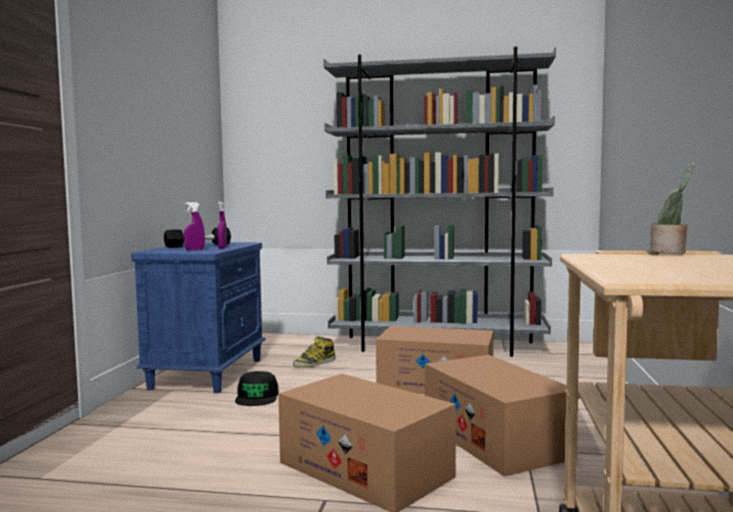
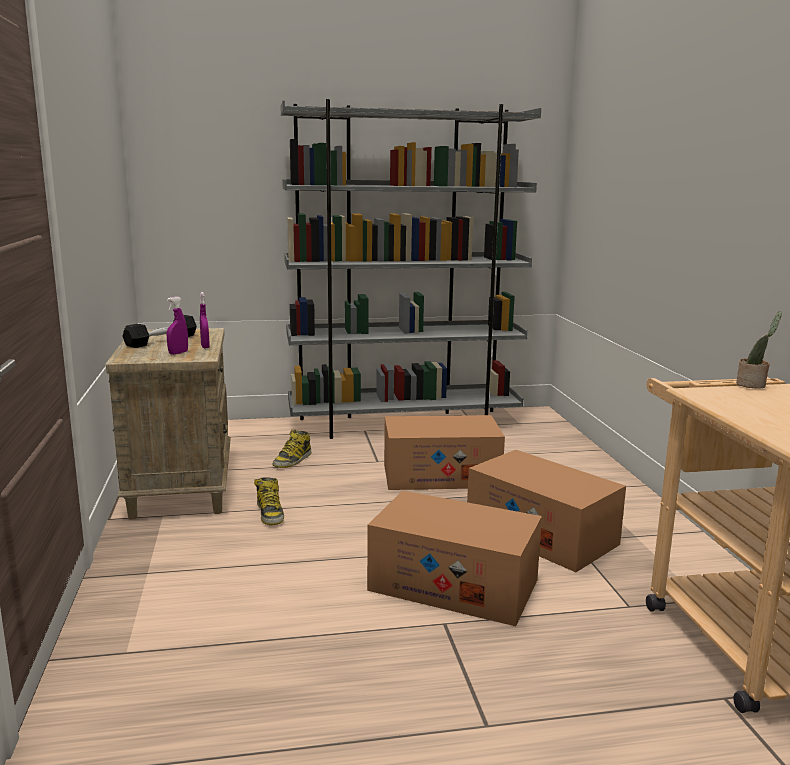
camera: 20 degrees left, 10 degrees up
(207, 373) = (180, 487): blue nightstand -> beige nightstand
(257, 397) = (270, 513): black cap -> boot

